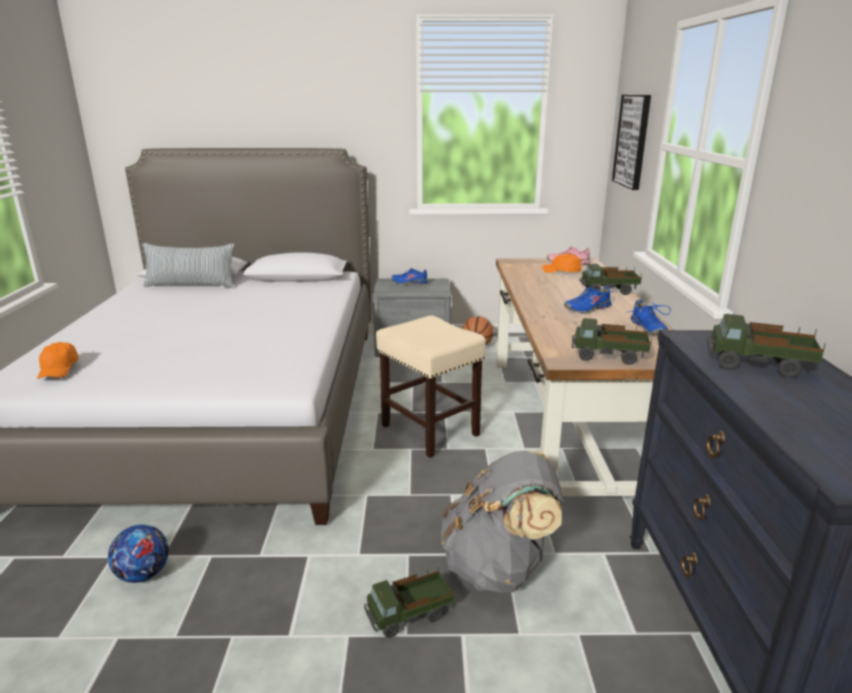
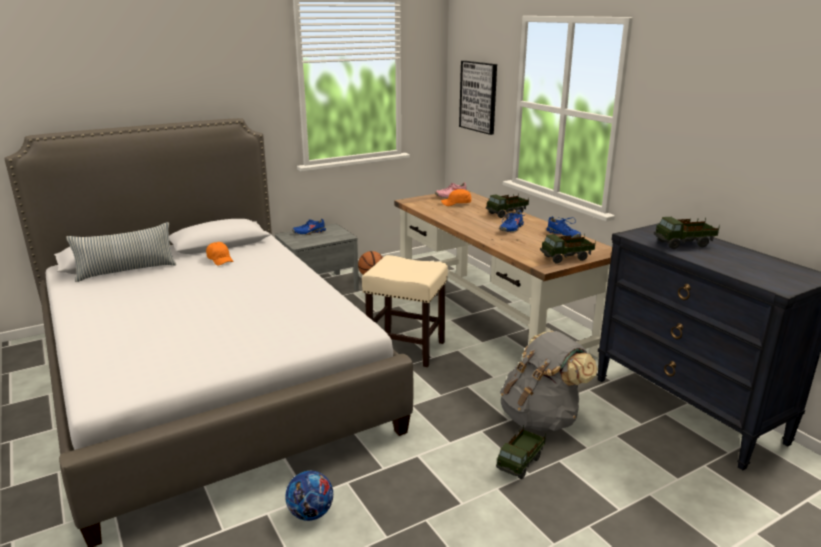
camera: 30 degrees left, 0 degrees up
(59, 369) = (142, 369): orange cap -> orange cap (220, 260)

